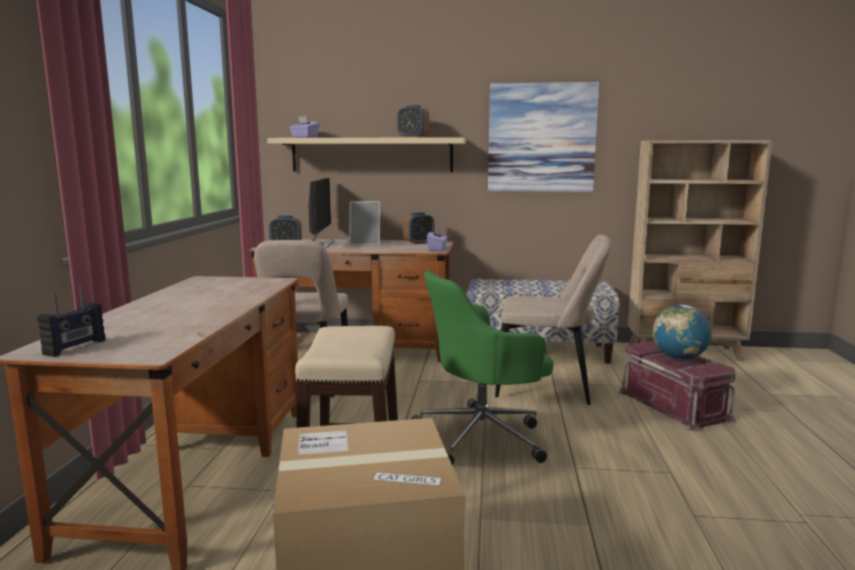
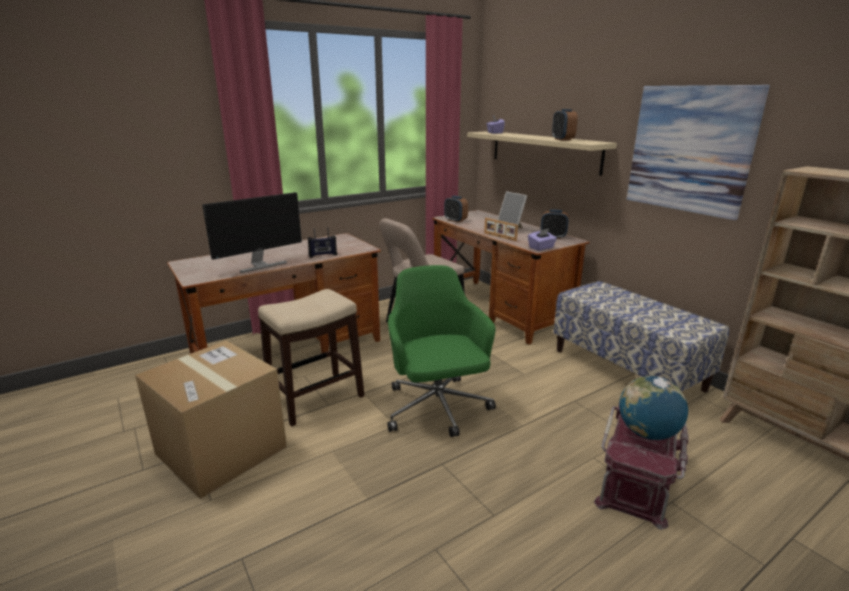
camera: 50 degrees right, 10 degrees up
(75, 347) = (193, 265): radio -> radio (323, 255)
(321, 244) = (484, 222): monitor -> monitor (260, 265)
(377, 250) = (499, 237): none -> picture frame
(483, 436) = (437, 409): green office chair -> green office chair turned 45 degrees clockwise
(548, 388) = (559, 402): beige chair -> none

